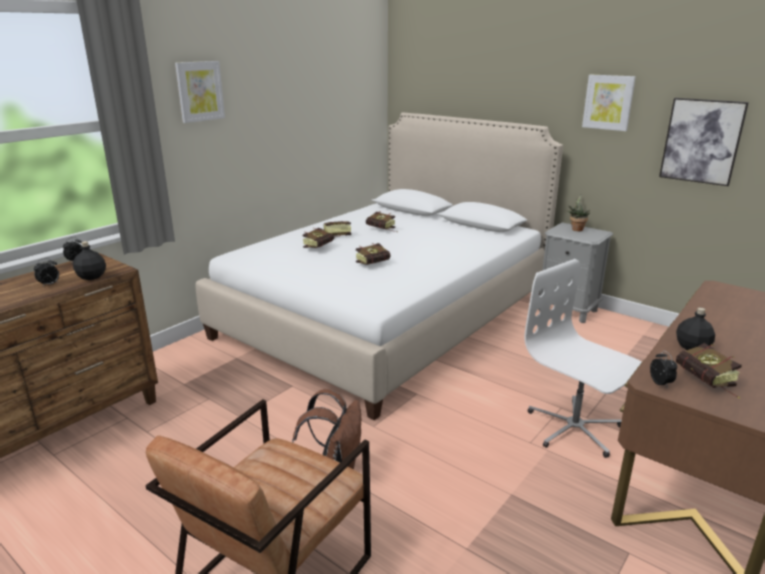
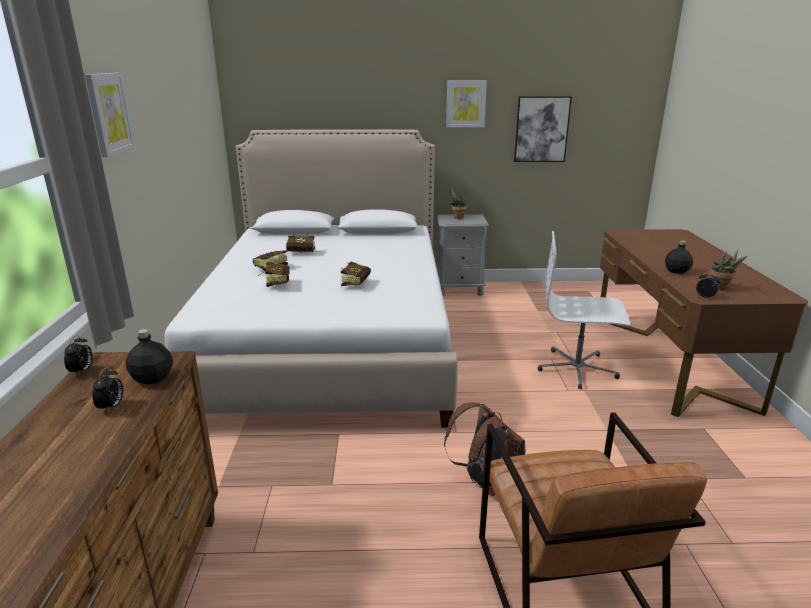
camera: 40 degrees left, 0 degrees up
(708, 383) = (721, 288): book -> potted plant

